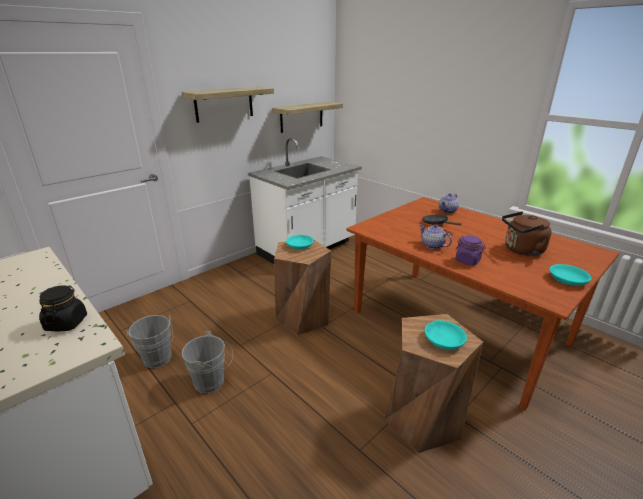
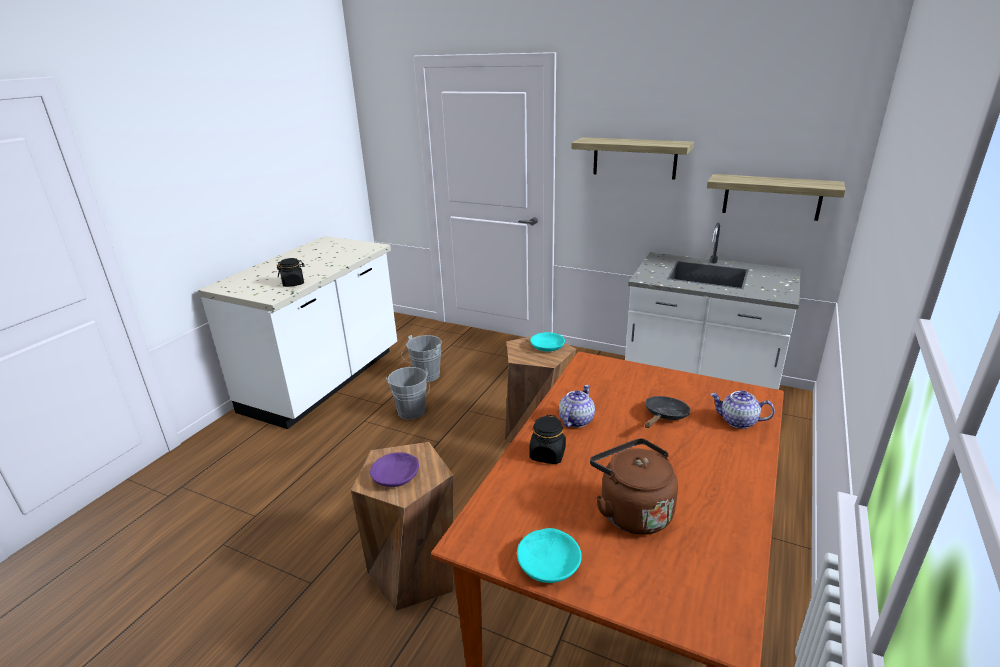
camera: 70 degrees right, 0 degrees up
(443, 340) = (396, 476): turquoise bowl -> purple bowl
(467, 261) = (547, 454): purple jar -> black jar

